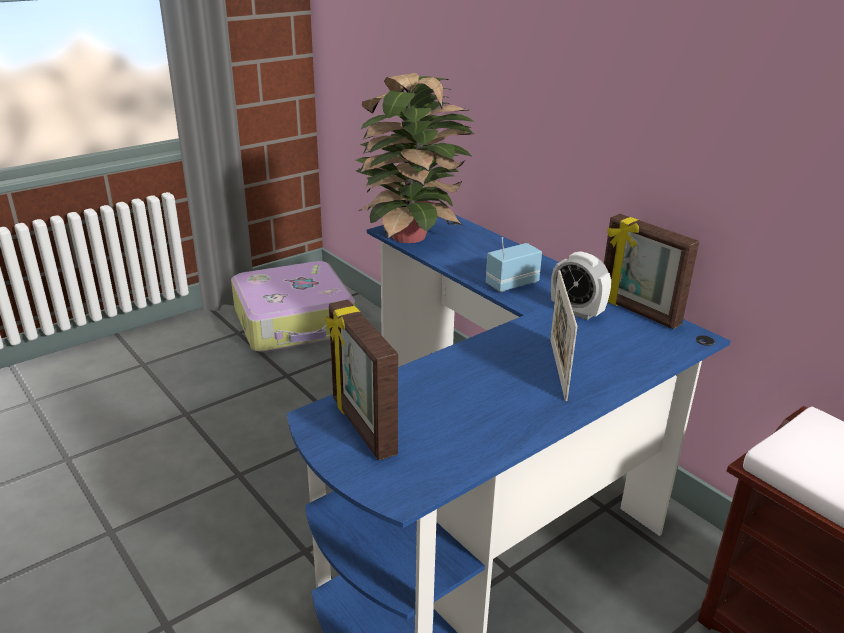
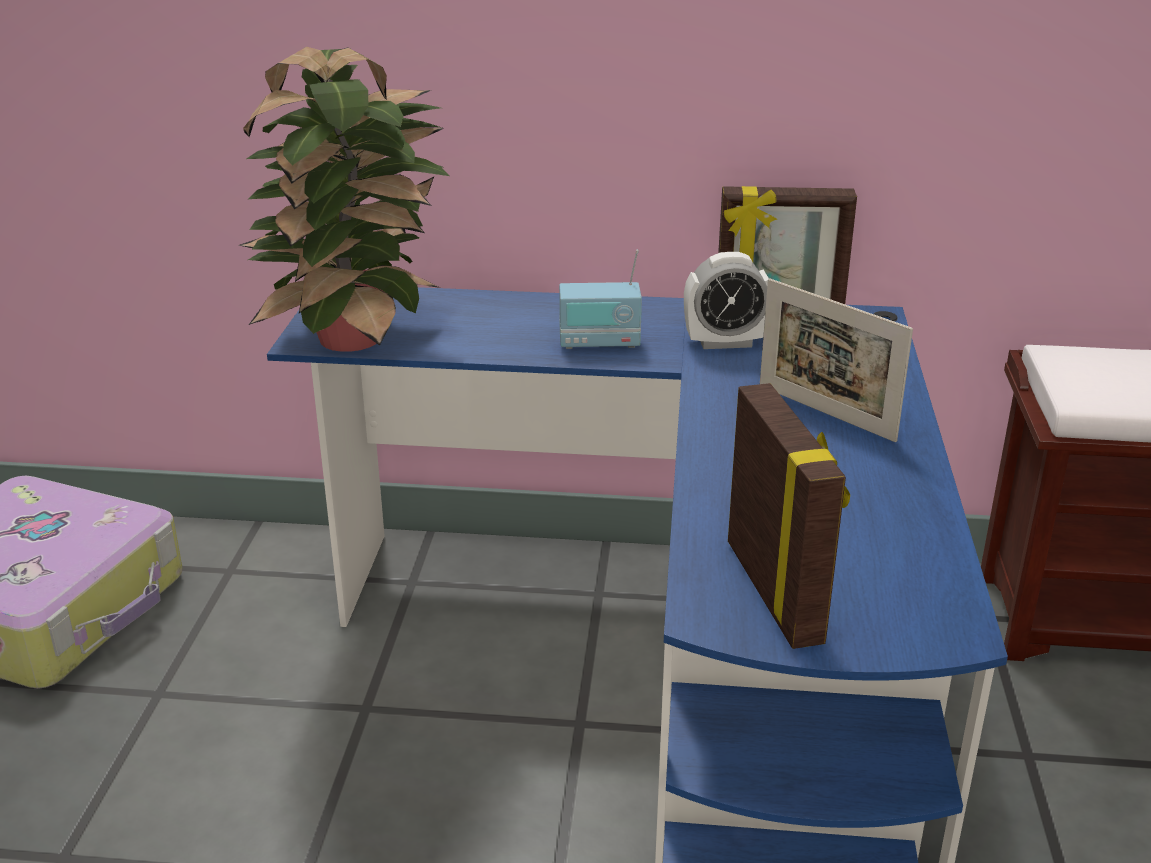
camera: 45 degrees left, 0 degrees up
(362, 427) = (776, 592): picture frame -> picture frame turned 120 degrees counterclockwise
(511, 284) = (599, 343): radio -> radio turned 105 degrees counterclockwise

